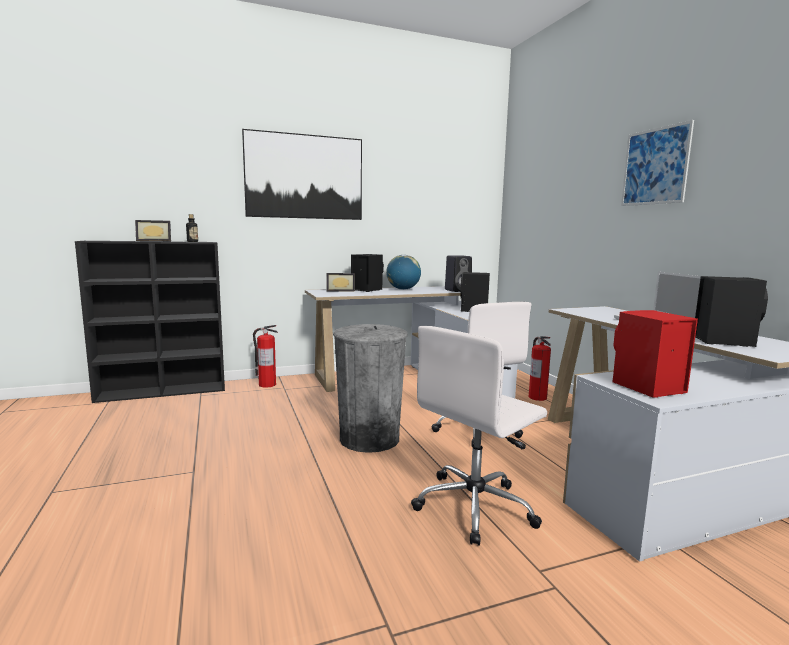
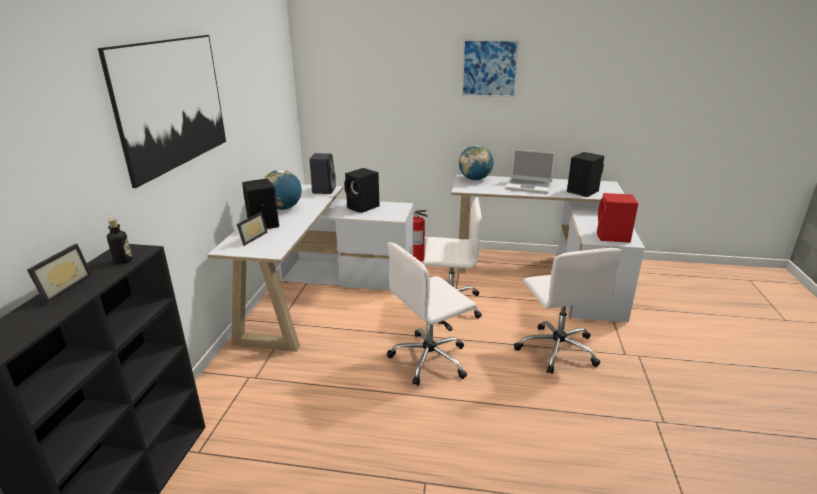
camera: 60 degrees left, 15 degrees up
(267, 384) = (223, 388): fire extinguisher -> none
(369, 438) = (430, 359): grey trash can -> white office chair
(611, 310) = (475, 179): none -> globe

